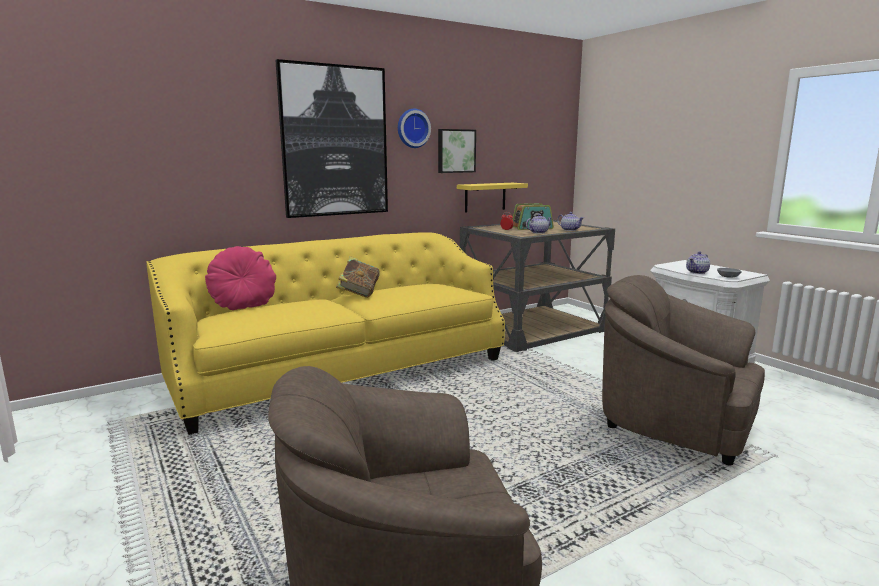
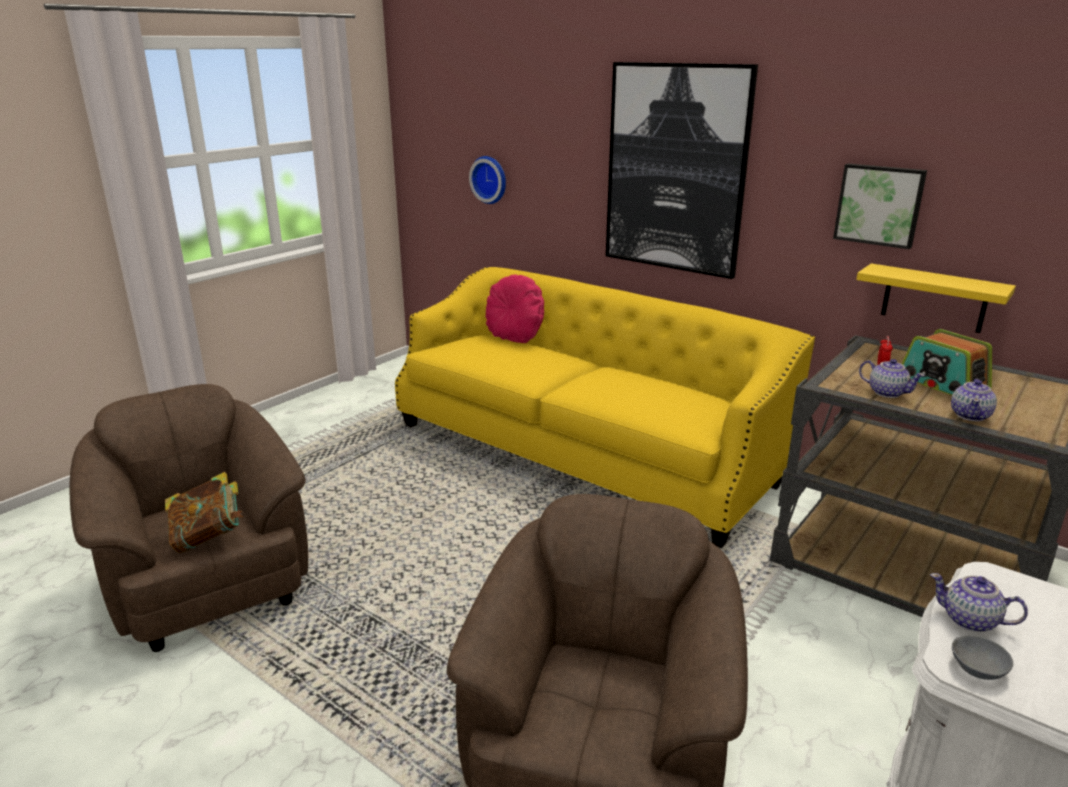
camera: 70 degrees right, 10 degrees up
(359, 294) = (606, 371): book -> book (209, 537)
(412, 128) = (798, 159): wall clock -> wall clock (490, 179)

